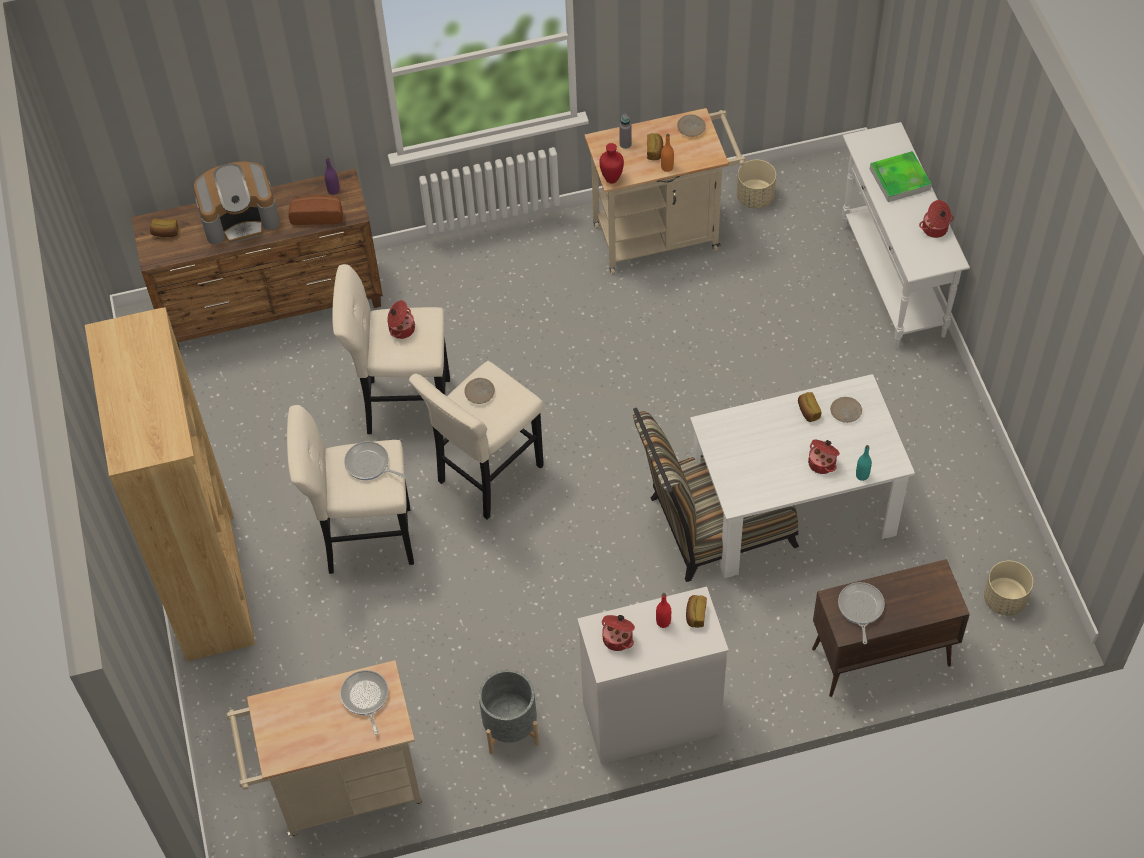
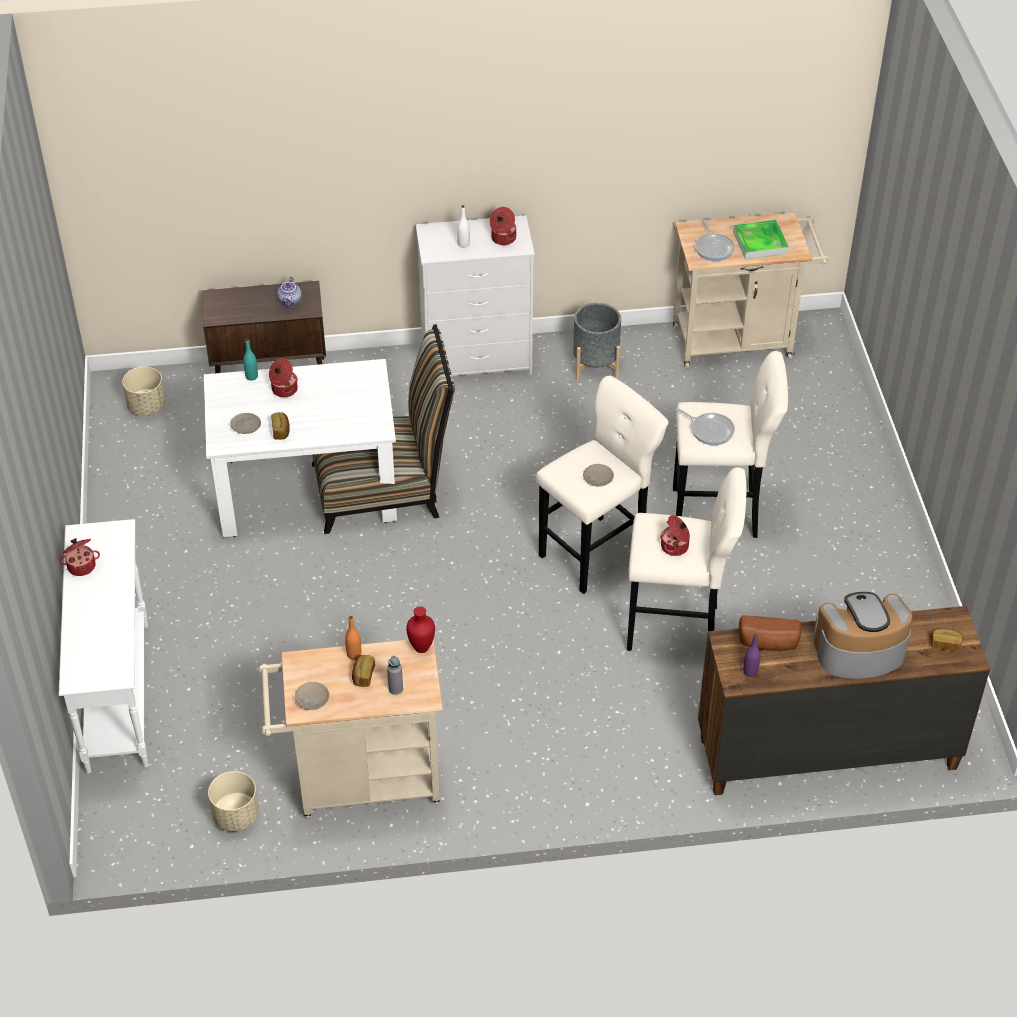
camera: 175 degrees left, 10 degrees down
(209, 582) = (867, 494): brown bookcase -> none
(663, 622) = (463, 244): red bottle -> white bottle
(695, 615) = (436, 246): bread -> none
(860, 608) = (290, 301): frying pan -> teapot
(899, 179) = (93, 624): tray -> tray (760, 242)

